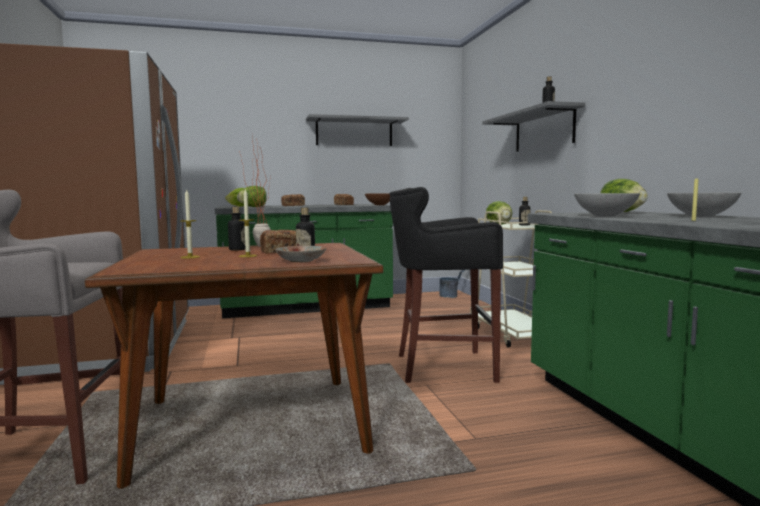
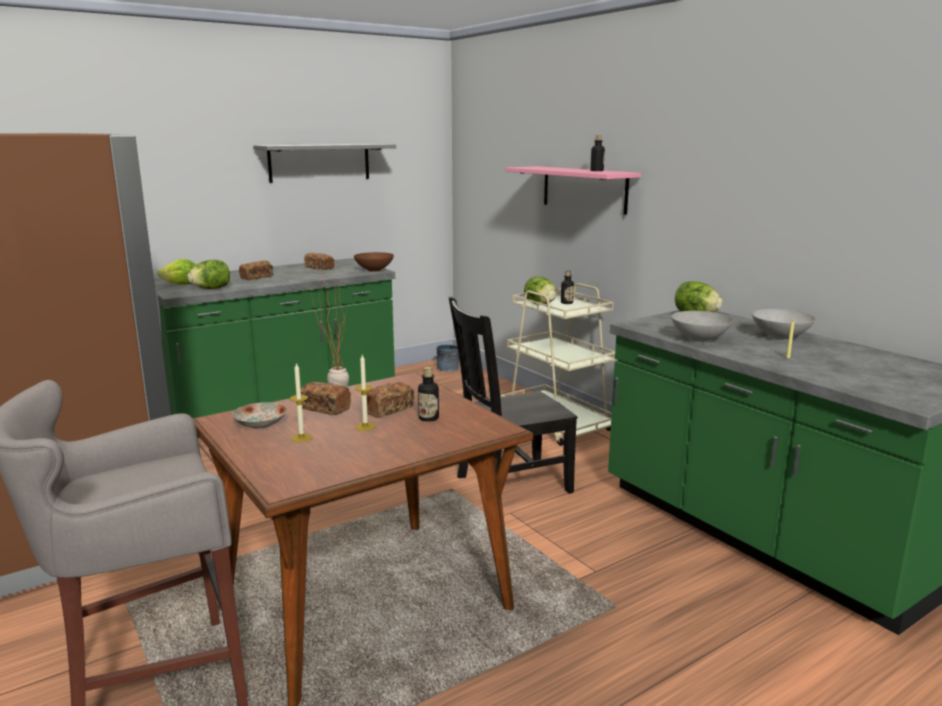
camera: 20 degrees left, 10 degrees up
(237, 249) = (324, 408): bottle -> bread
(300, 261) = (443, 435): plate -> plate (260, 424)
(441, 367) = (509, 484): black stool -> black chair
(543, 130) = (584, 189): grey shelf -> pink shelf

